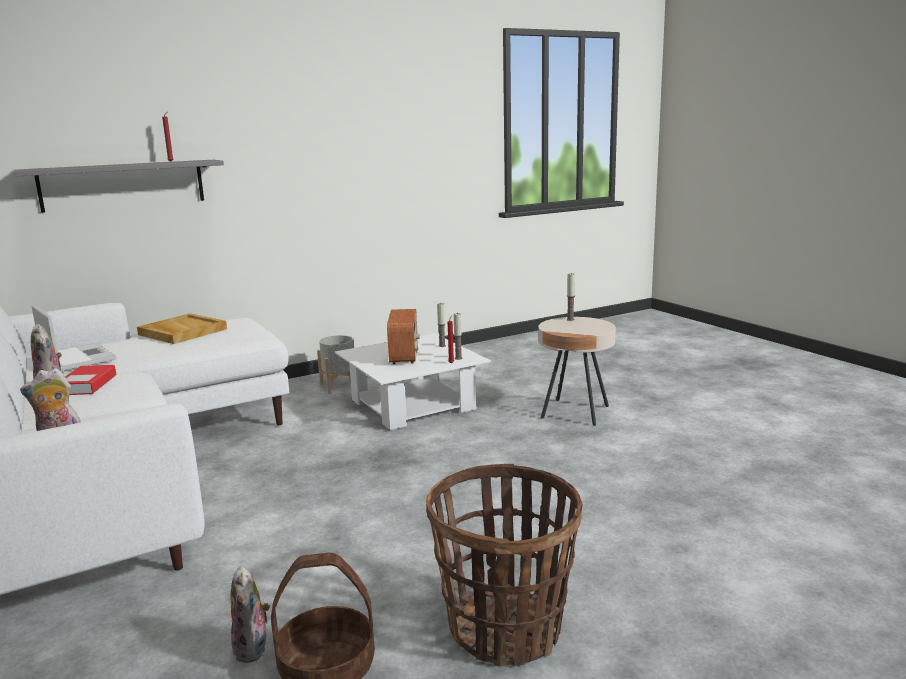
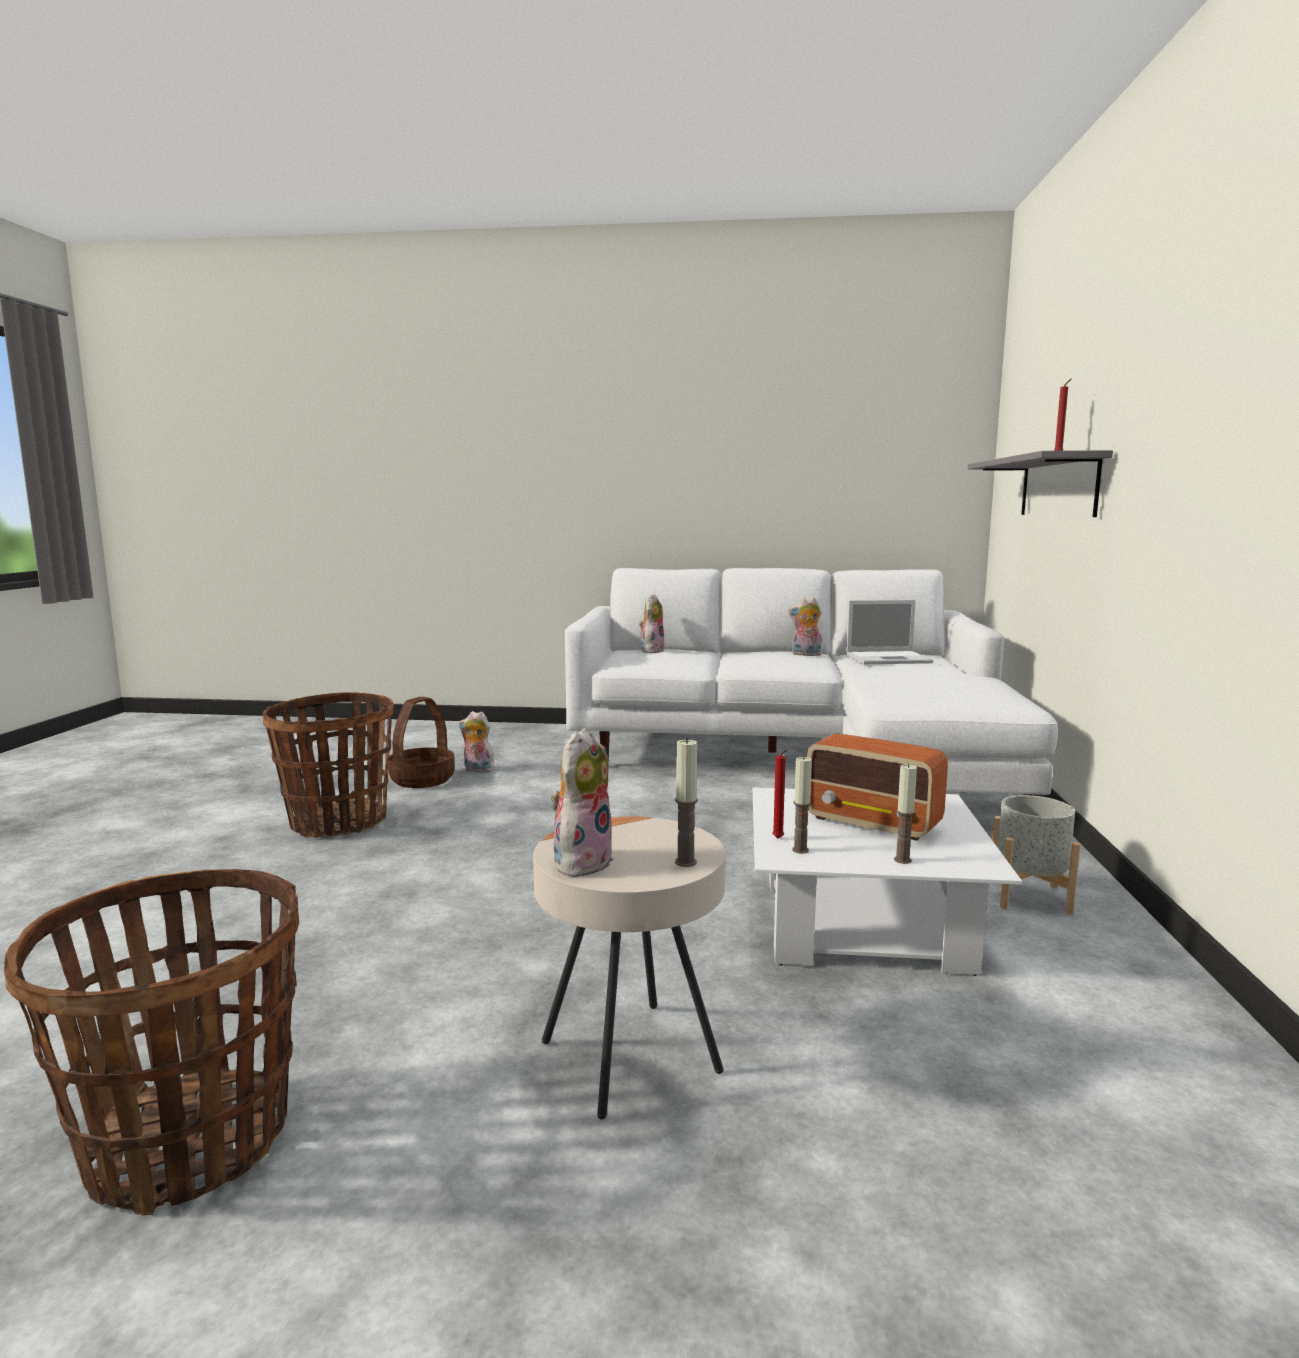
camera: 125 degrees right, 5 degrees down
(87, 385) = (784, 657): book -> none
(182, 332) = (959, 682): beige tray -> none
(598, 327) = (581, 861): none -> plush toy
(740, 450) = (189, 1143): none -> basket

